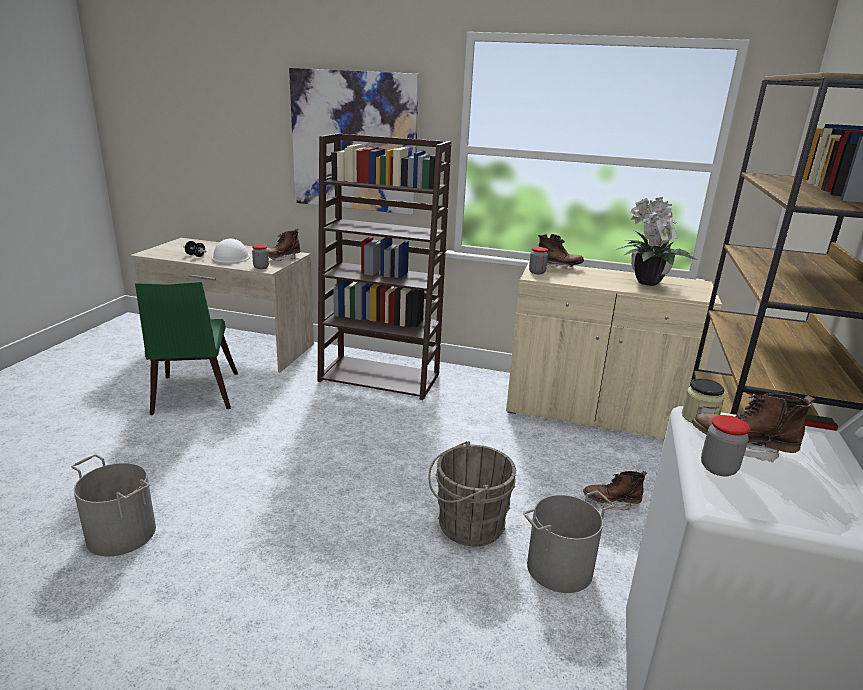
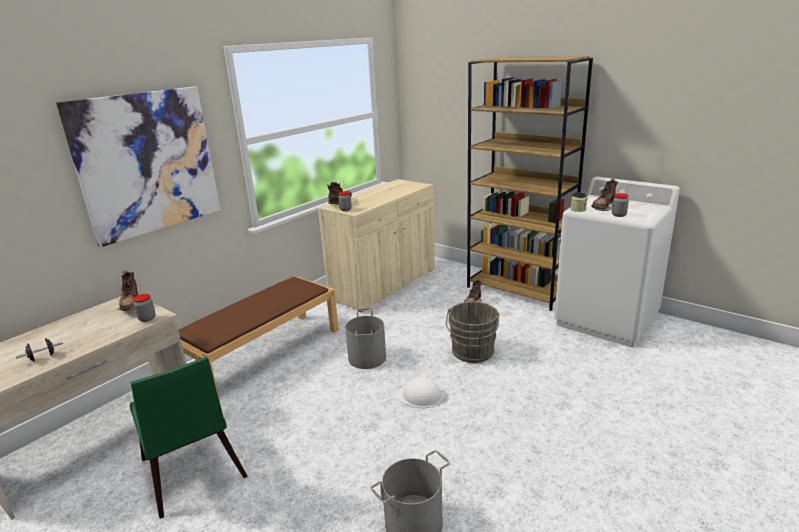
camera: 65 degrees left, 0 degrees up
(193, 396) = (193, 474): green chair -> green chair turned 45 degrees clockwise
(231, 257) = (83, 334): white hard hat -> white hard hat (420, 395)
(381, 378) = (264, 354): brown bookcase -> brown bench
(560, 568) = (518, 333): grey bucket -> grey bucket (367, 358)
(647, 283) = (390, 190): potted plant -> none

